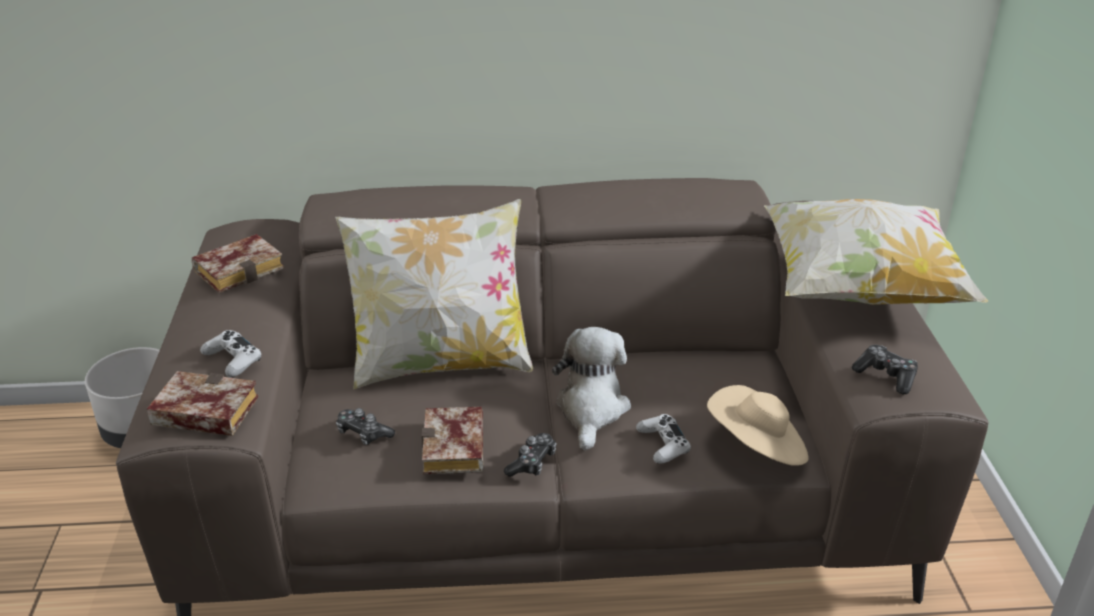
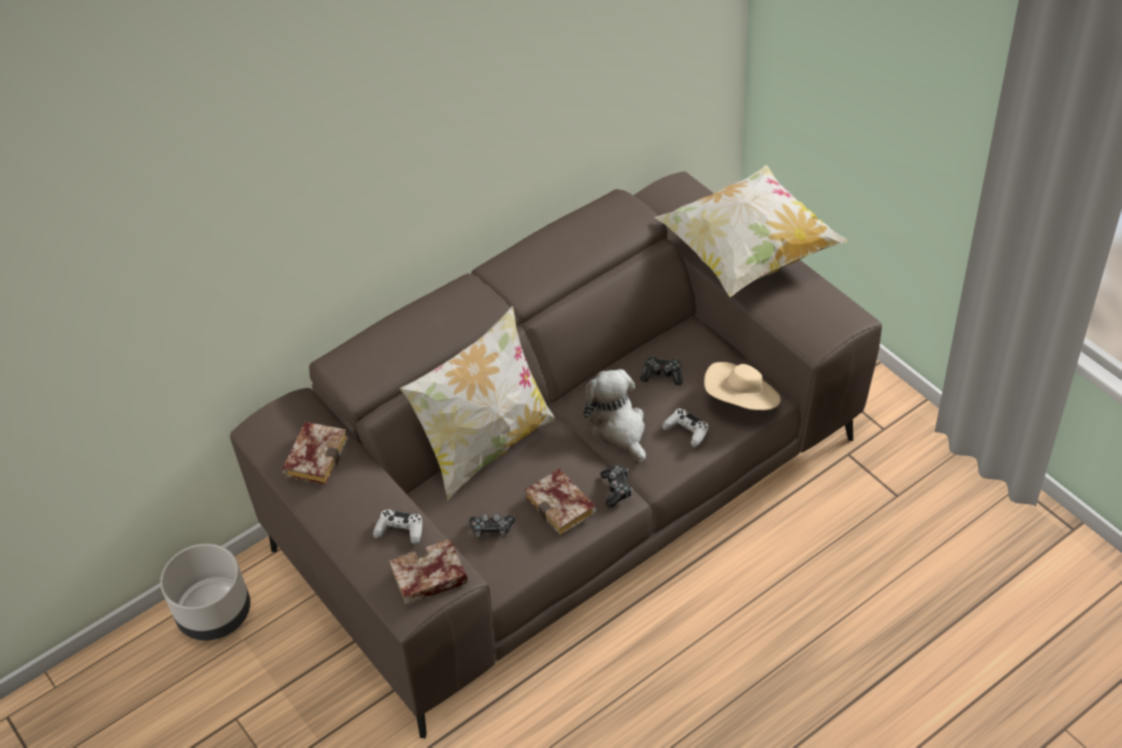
camera: 30 degrees left, 15 degrees up
(886, 376) = (811, 321): game controller -> game controller (662, 375)

